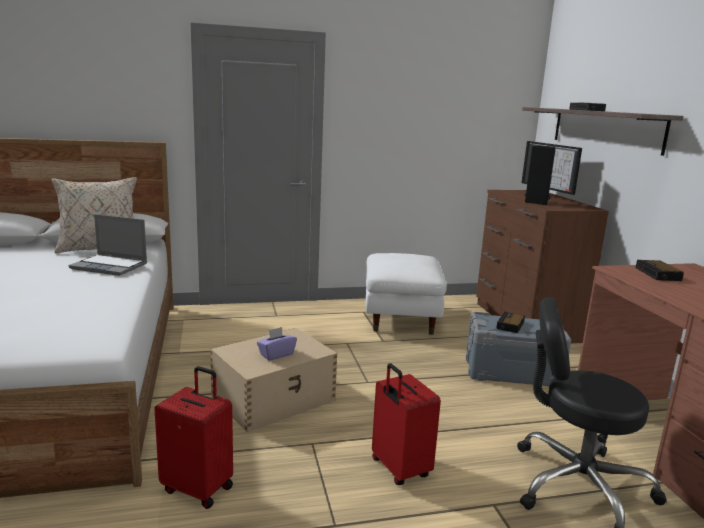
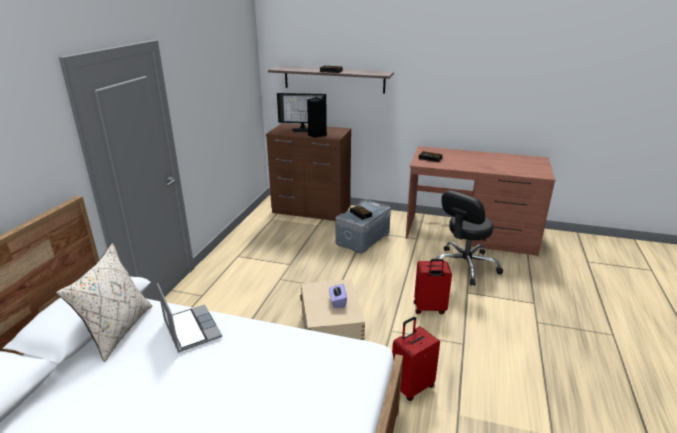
camera: 60 degrees left, 10 degrees up
(110, 266) = (191, 329): laptop -> laptop turned 75 degrees counterclockwise
(401, 319) = (265, 246): white ottoman -> none

